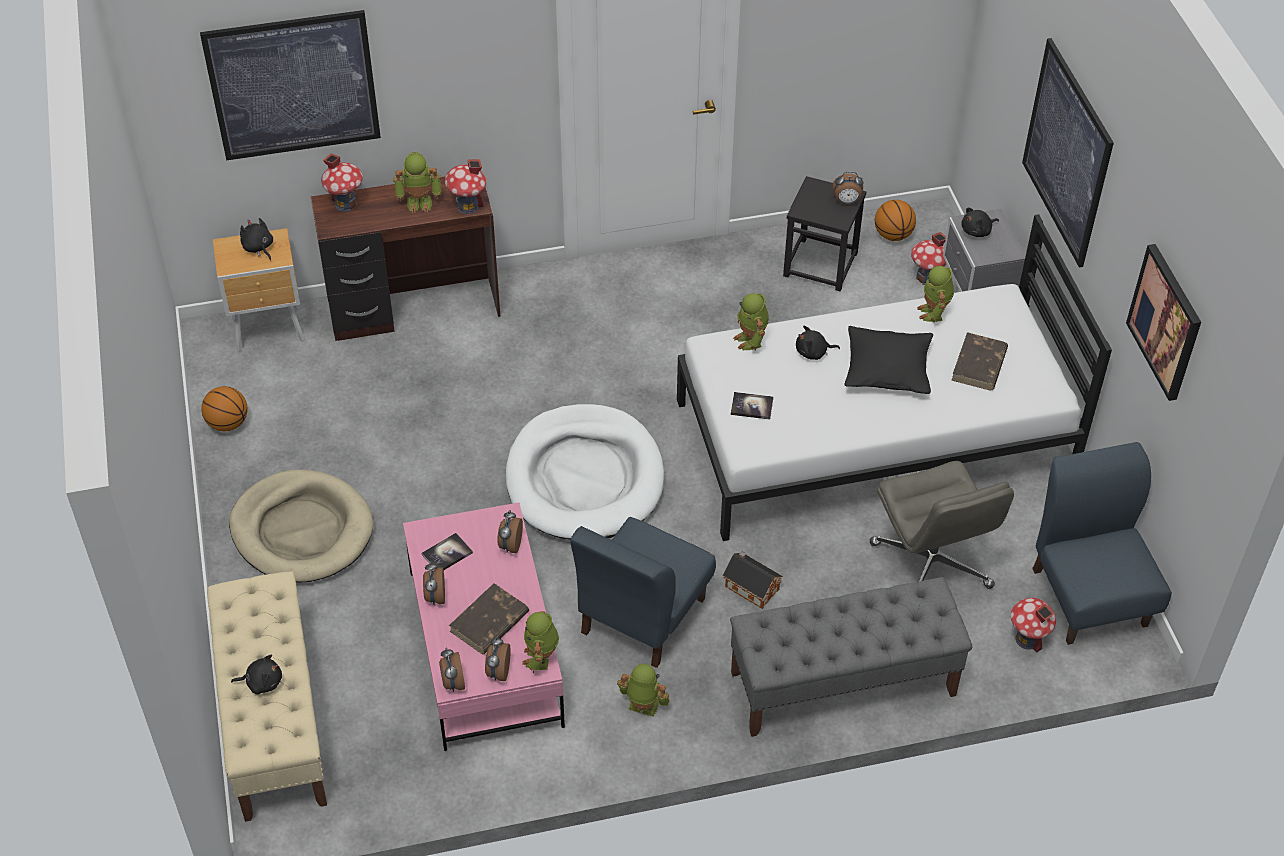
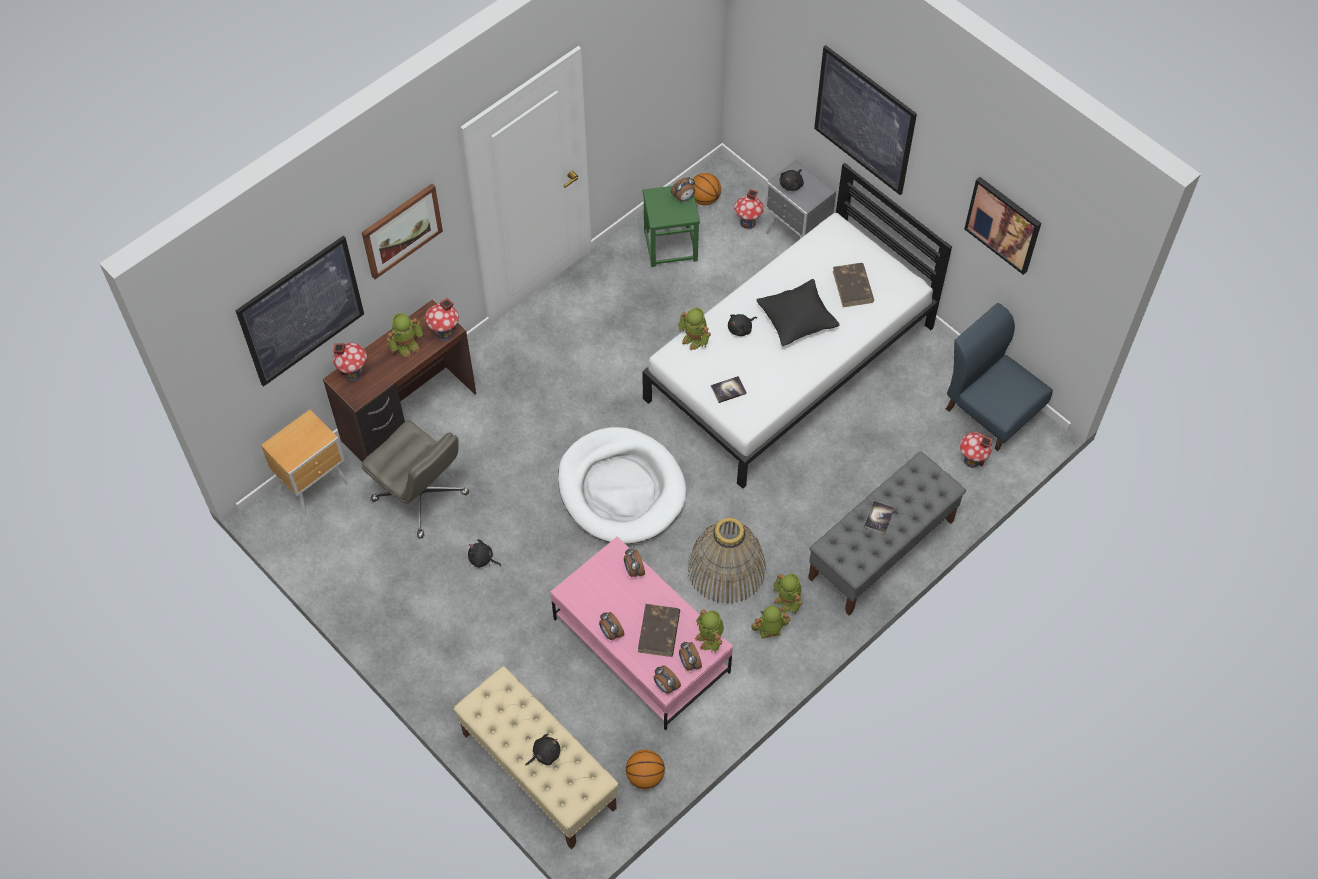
camera: 30 degrees left, 10 degrees up
(228, 423) = (340, 574): basketball -> basketball (645, 776)
(258, 248) = (301, 435): black plush toy -> black plush toy (482, 559)
(302, 530) = (455, 627): beige dog bed -> none
(447, 554) = (596, 598): book -> book (879, 517)
(449, 48) = (401, 230): none -> picture
(642, 616) = (726, 569): blue chair -> basket
(750, 586) = (781, 512): toy house -> none
(821, 264) = (670, 245): black stool -> green stool
(932, 566) = (884, 439): grey office chair -> grey office chair (421, 497)
(934, 313) = (799, 260): toy robot -> toy robot (787, 601)

